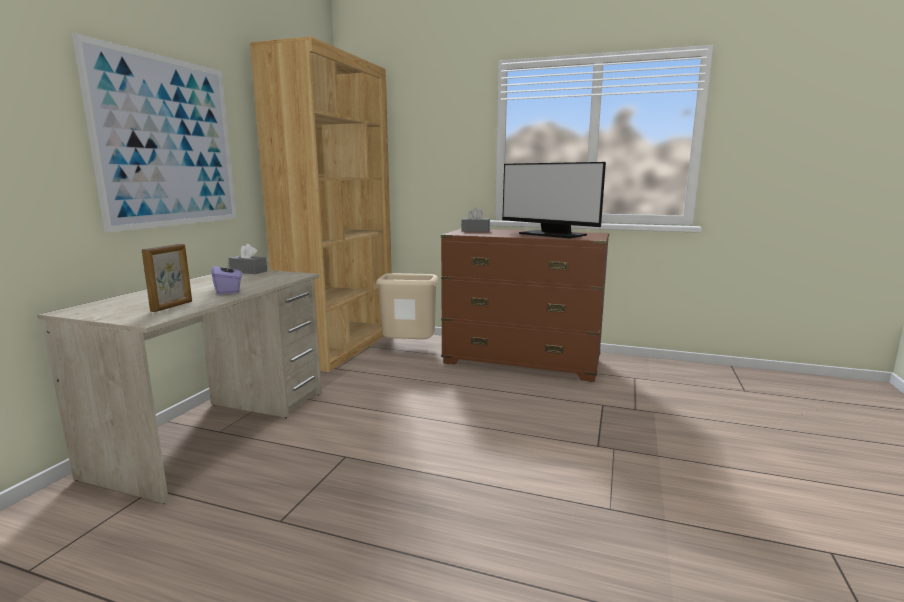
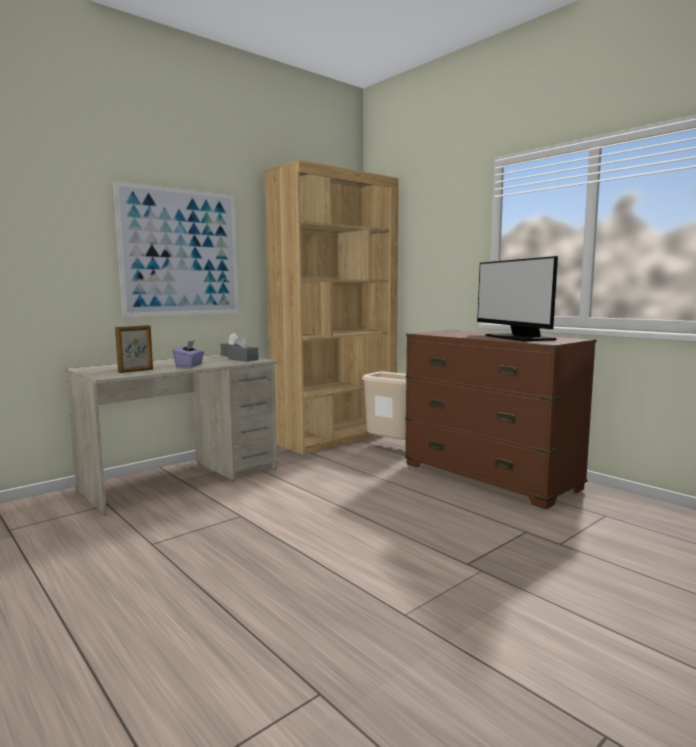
camera: 30 degrees right, 5 degrees down
(475, 230) = (452, 332): grey tissue box -> grey tissue box (243, 359)

